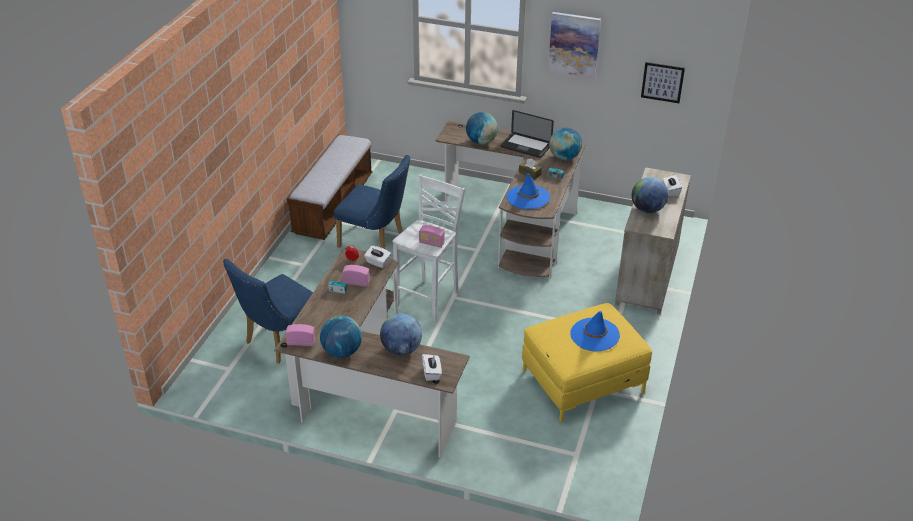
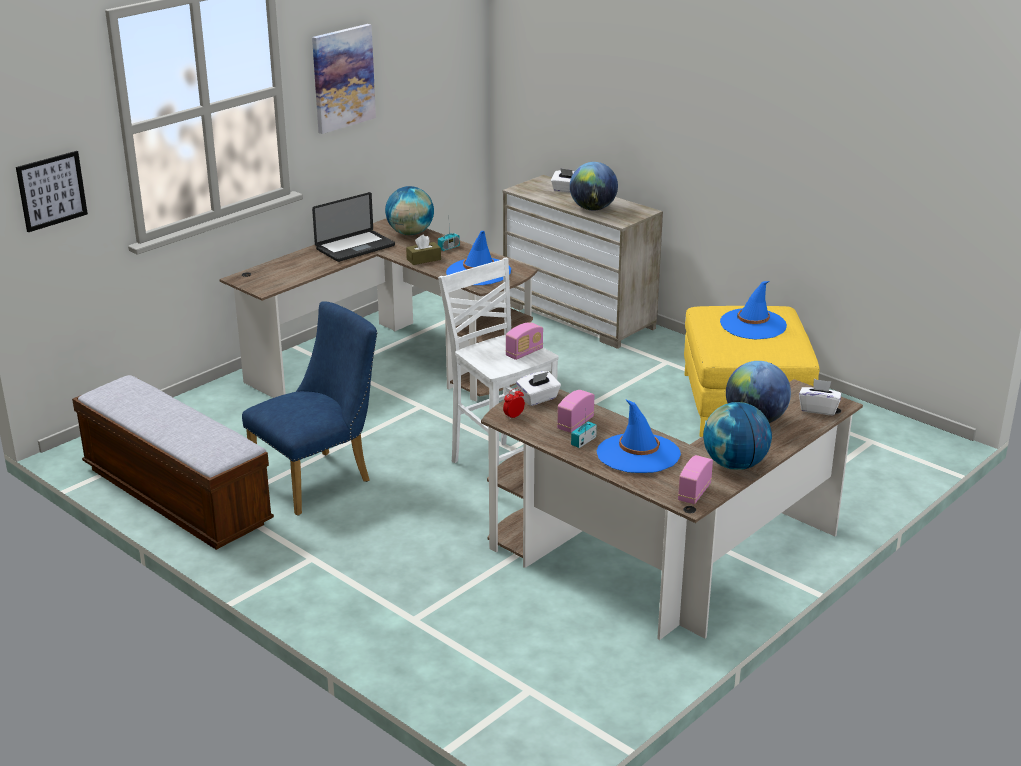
camera: 65 degrees left, 10 degrees down
(279, 341) = (494, 623): blue chair -> none
(334, 313) = (638, 454): none -> blue hat
(481, 142) = (308, 270): globe -> none
(662, 82) = (441, 87): picture -> picture (51, 191)

